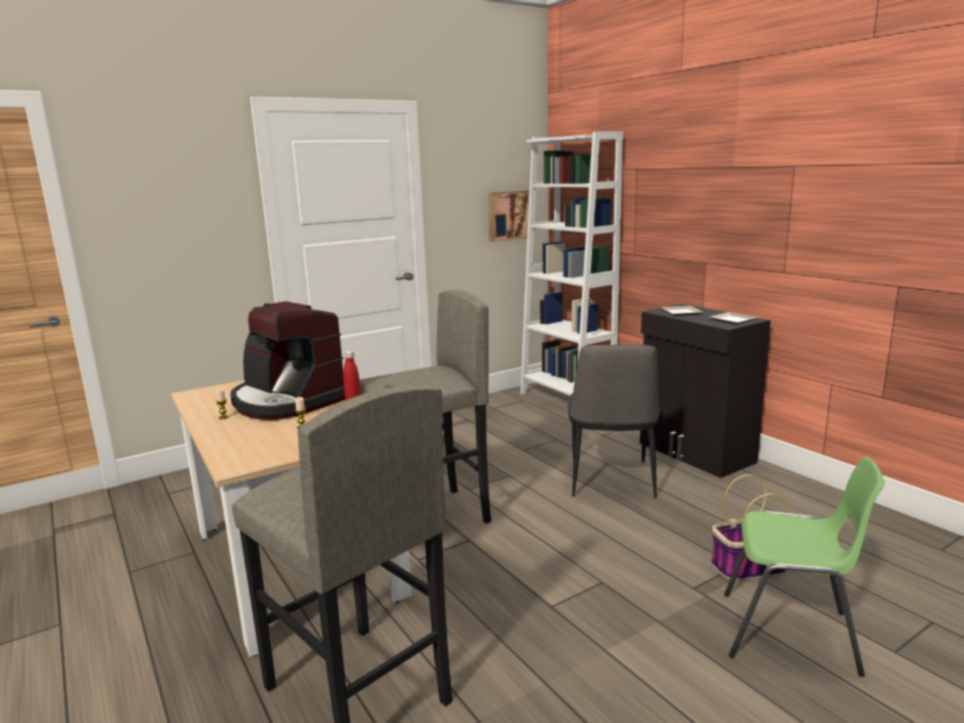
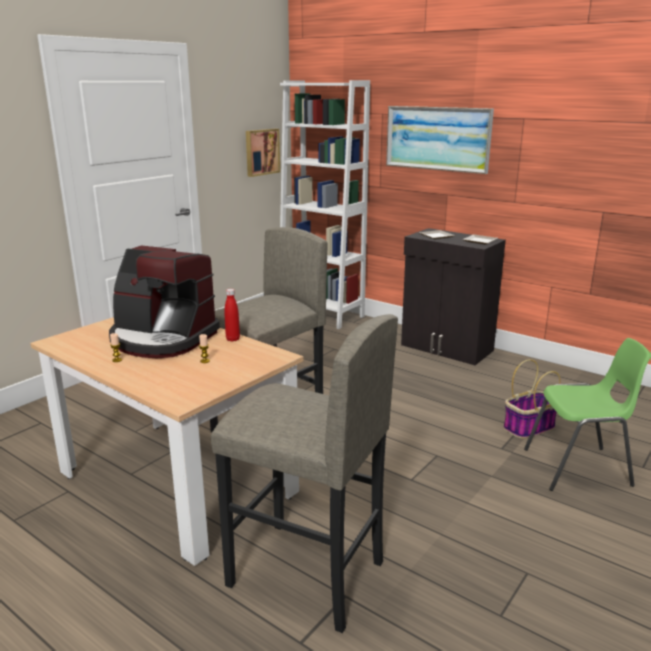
camera: 20 degrees left, 5 degrees up
(611, 480) = (397, 377): chair -> none
(694, 195) = (437, 138): none -> picture

